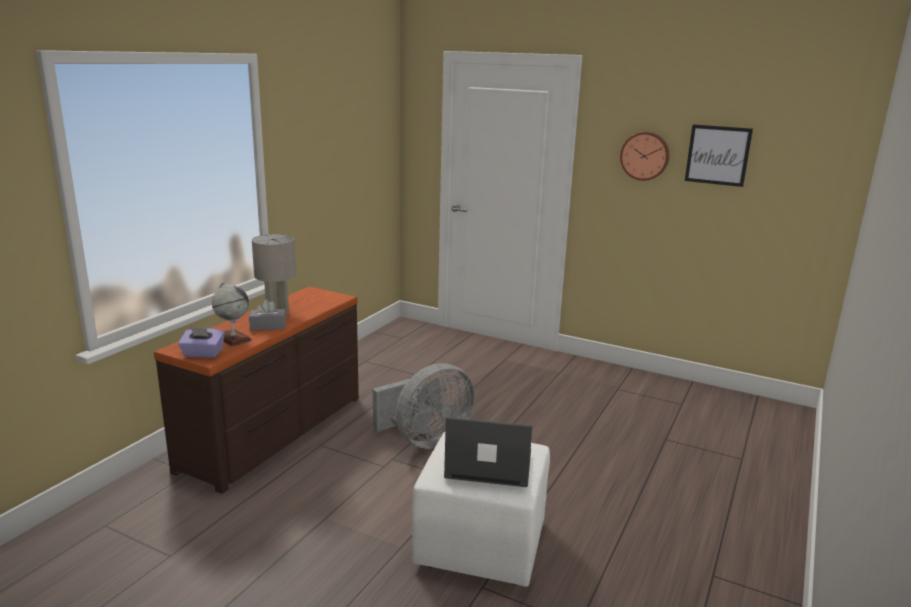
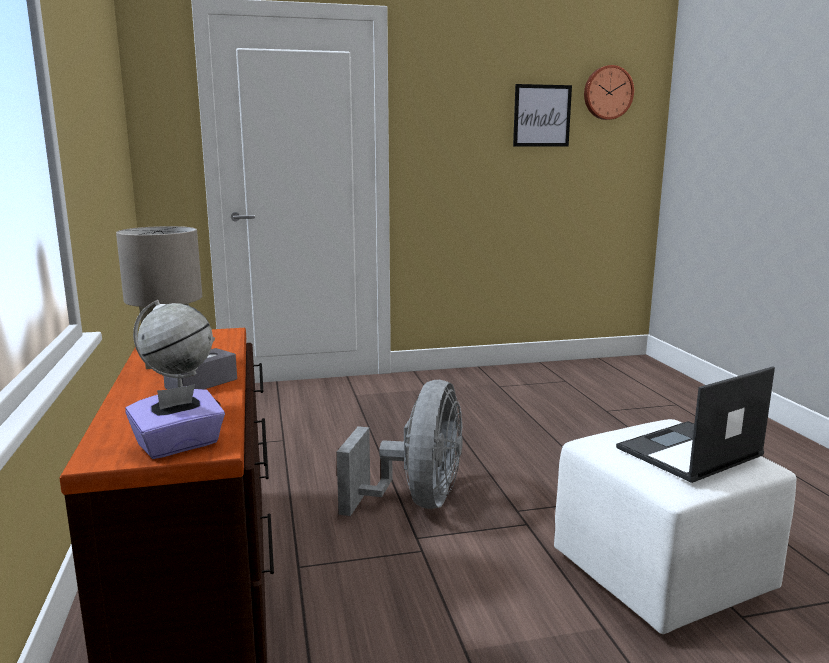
camera: 40 degrees left, 5 degrees down
(645, 156) = (470, 122): wall clock -> wall clock (607, 93)

